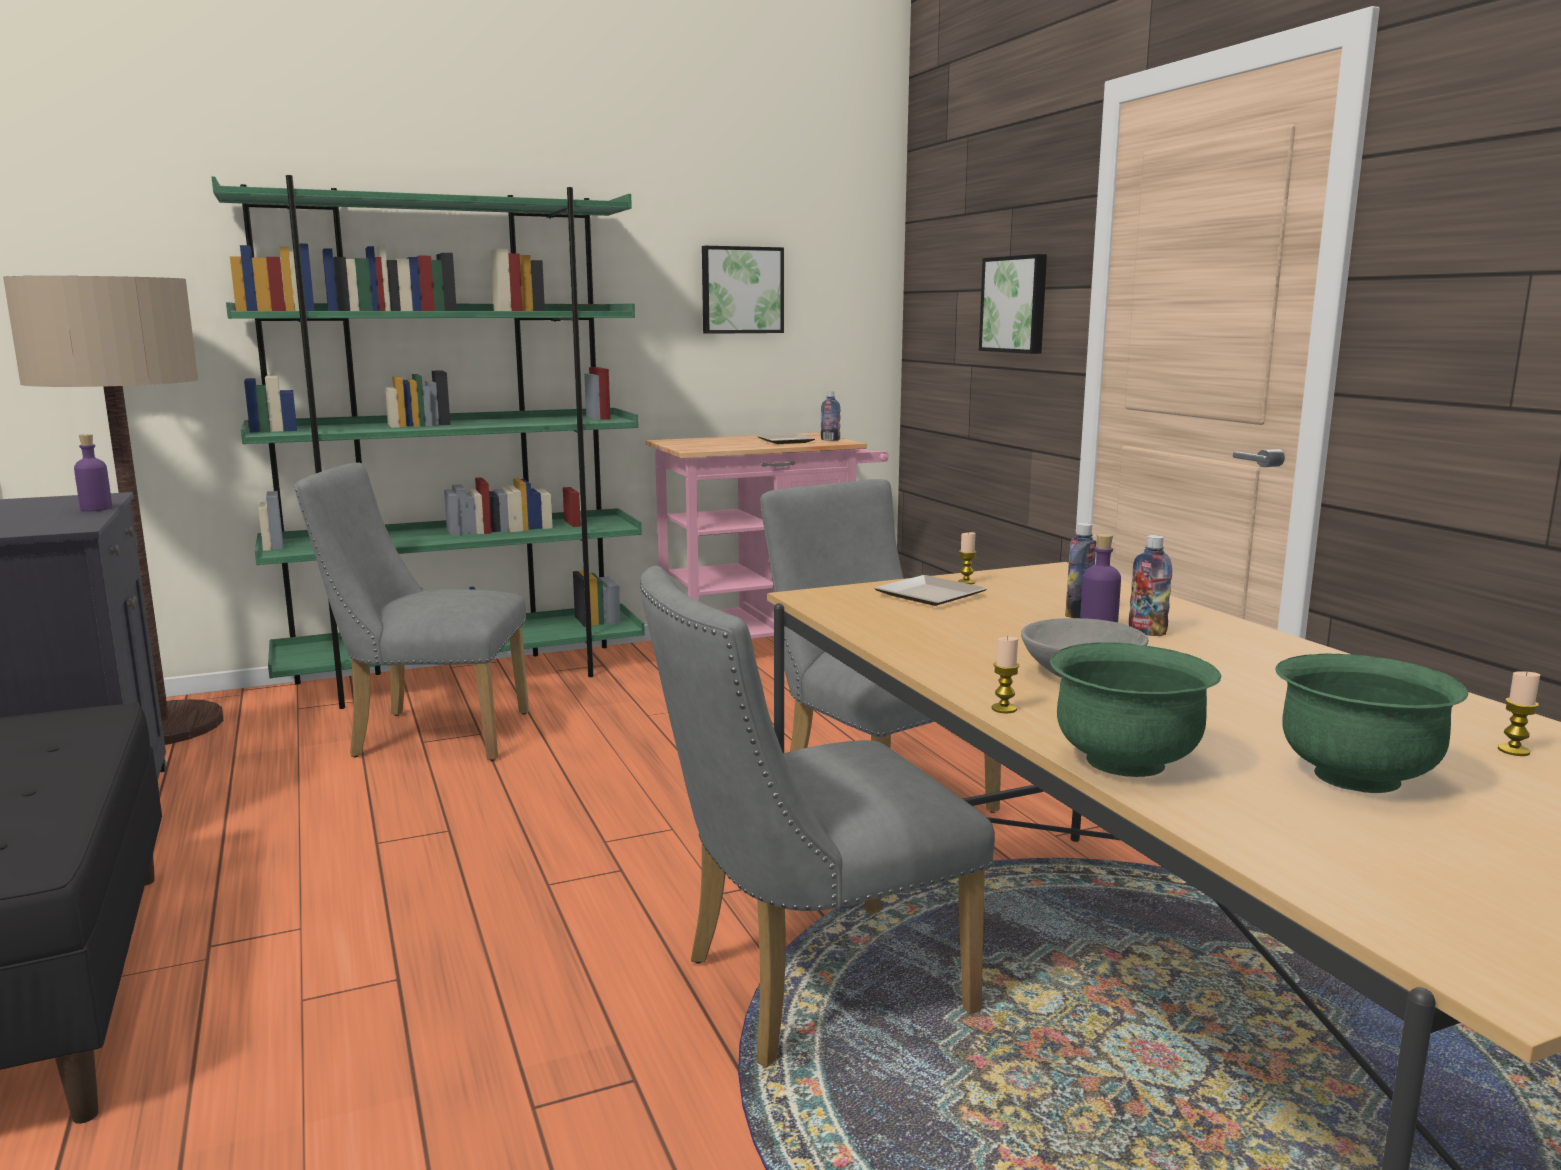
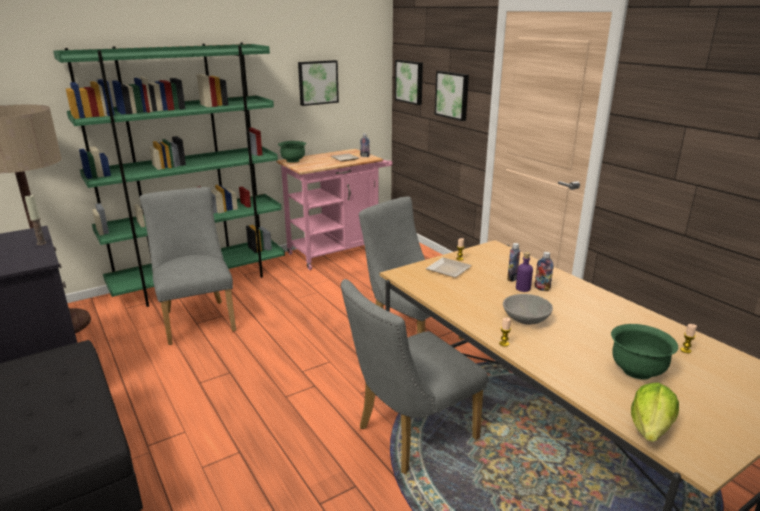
camera: 10 degrees left, 10 degrees up
(96, 508) = (41, 243): purple bottle -> candle
(428, 735) = (197, 319): grey chair -> grey chair turned 75 degrees clockwise
(935, 294) = (410, 81): none -> picture
(1126, 762) = (557, 371): green bowl -> green bowl (293, 161)
(1361, 887) = (650, 428): none -> lettuce

